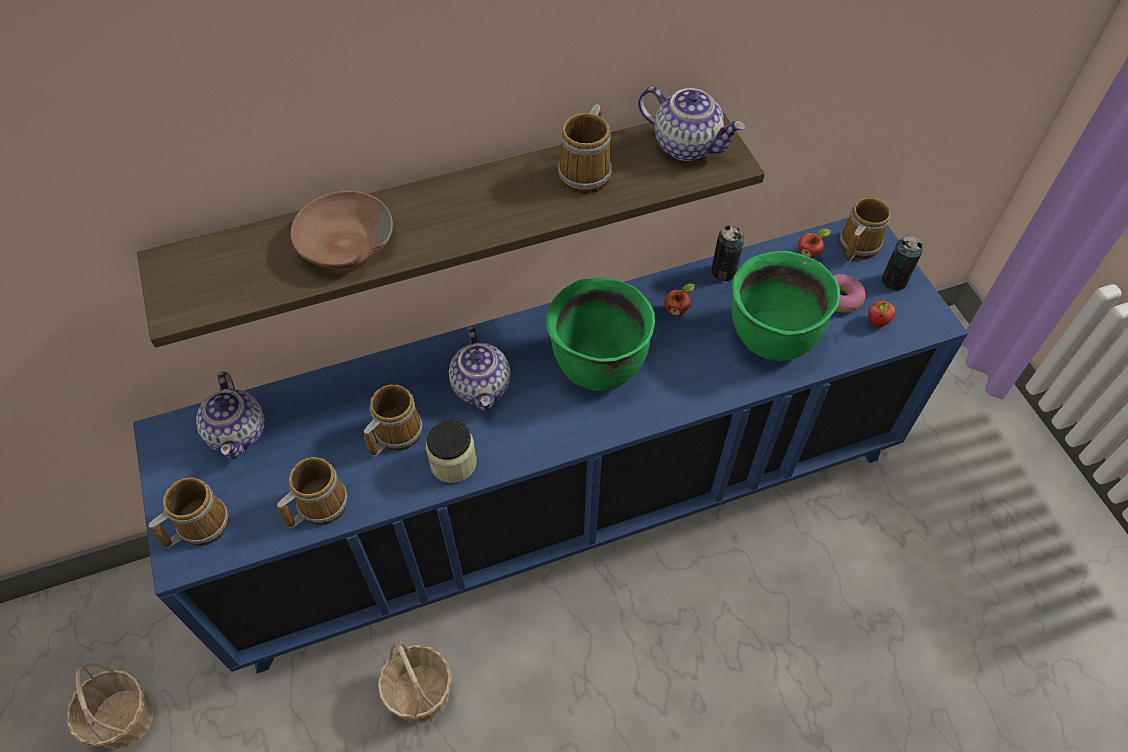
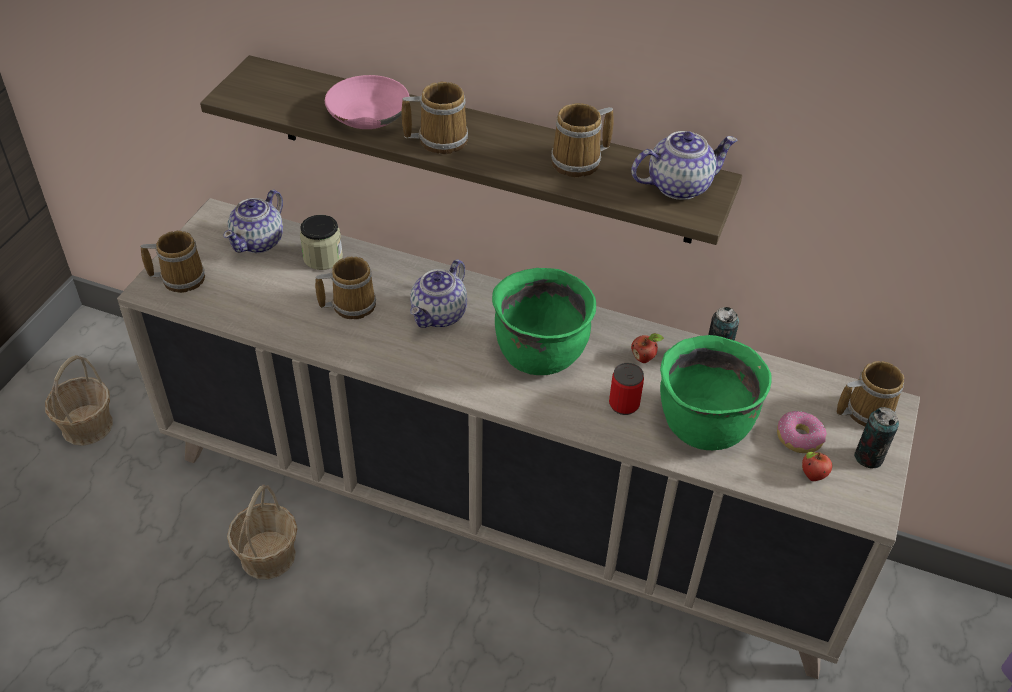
camera: 40 degrees right, 10 degrees down
(319, 504) = (257, 313): mug -> mug (439, 139)
(343, 243) = (366, 114): brown bowl -> pink bowl
(453, 463) = (366, 347): jar -> jar (323, 257)
(563, 504) = (501, 509): blue cabinet -> beige cabinet
(687, 145) = (679, 185): teapot -> teapot turned 90 degrees counterclockwise
(702, 361) = (624, 404): none -> can
(808, 254) = (810, 390): apple -> none

